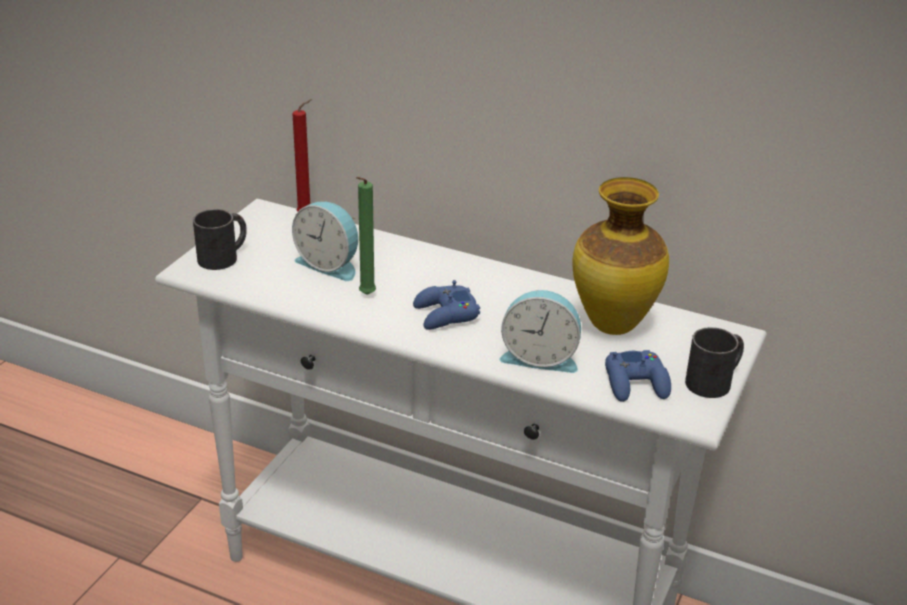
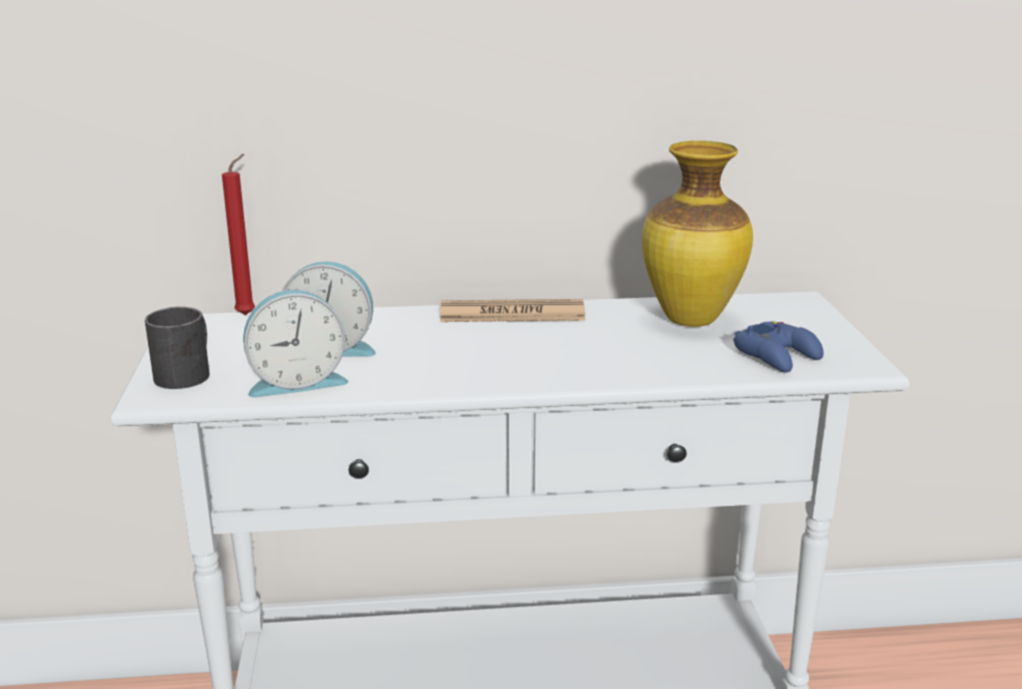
camera: 30 degrees left, 10 degrees down
(365, 296) = (409, 362): green candle -> none
(445, 314) = (518, 355): blue game controller -> none
(485, 273) = (512, 313): none -> newspaper
(540, 357) = (662, 362): alarm clock -> alarm clock (296, 381)
(715, 381) = (838, 335): black mug -> none

